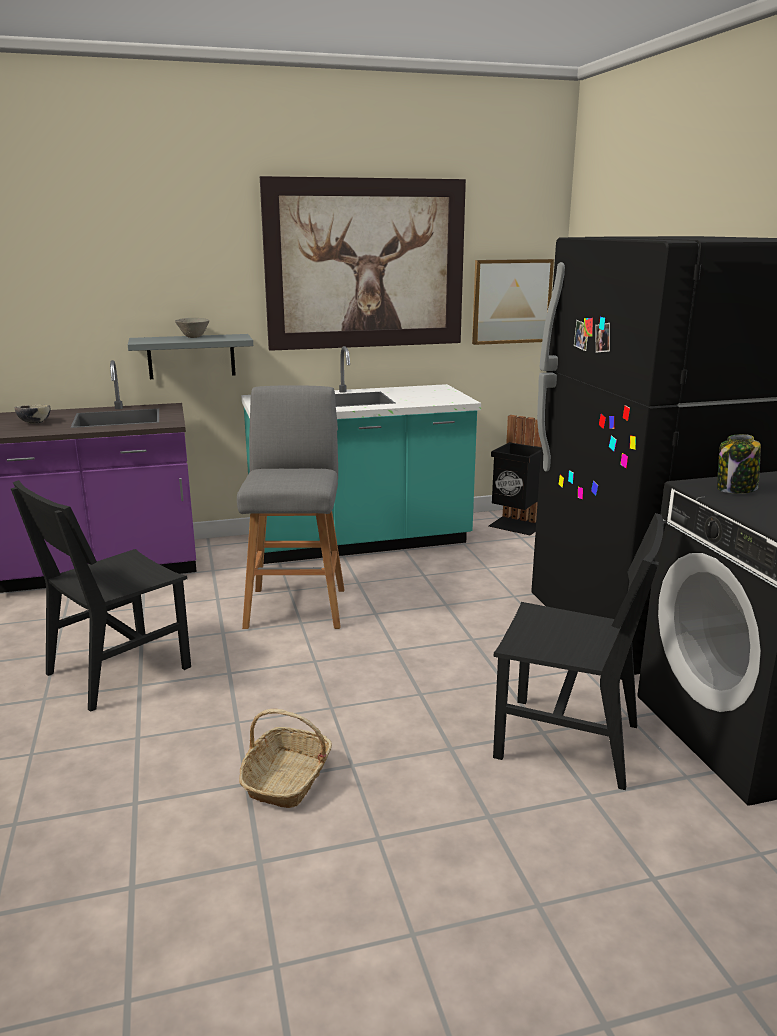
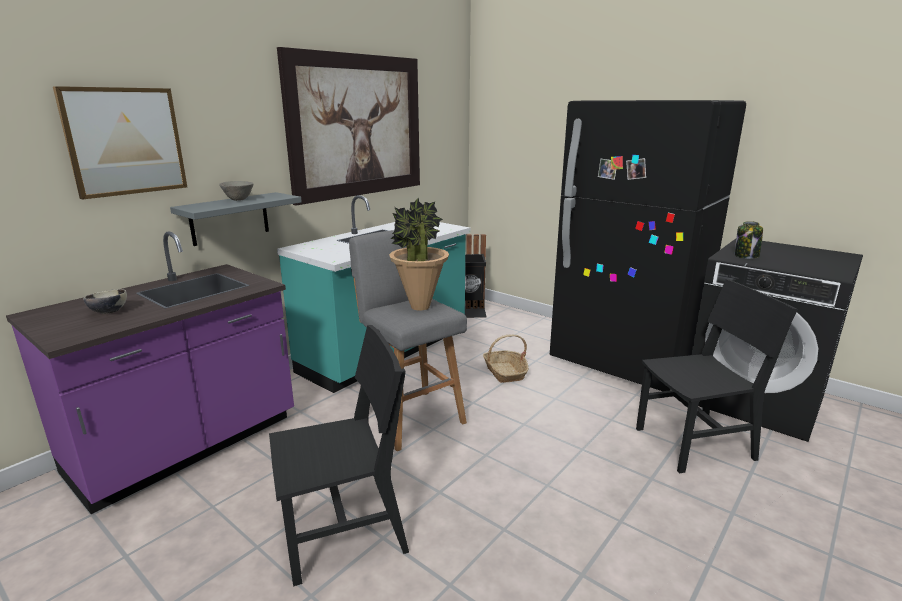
camera: 35 degrees left, 0 degrees up
(118, 670) = (344, 533): black chair -> black chair turned 120 degrees counterclockwise
(287, 779) = (600, 555): basket -> basket (505, 372)
(295, 475) = (420, 307): none -> potted plant
(511, 301) = (444, 151): picture -> picture (125, 141)

